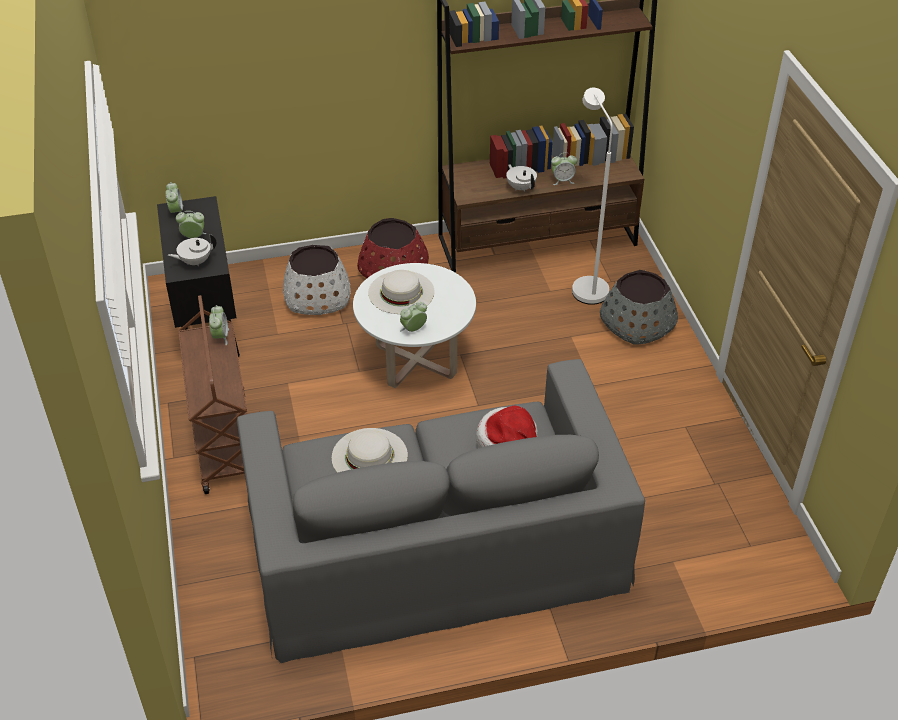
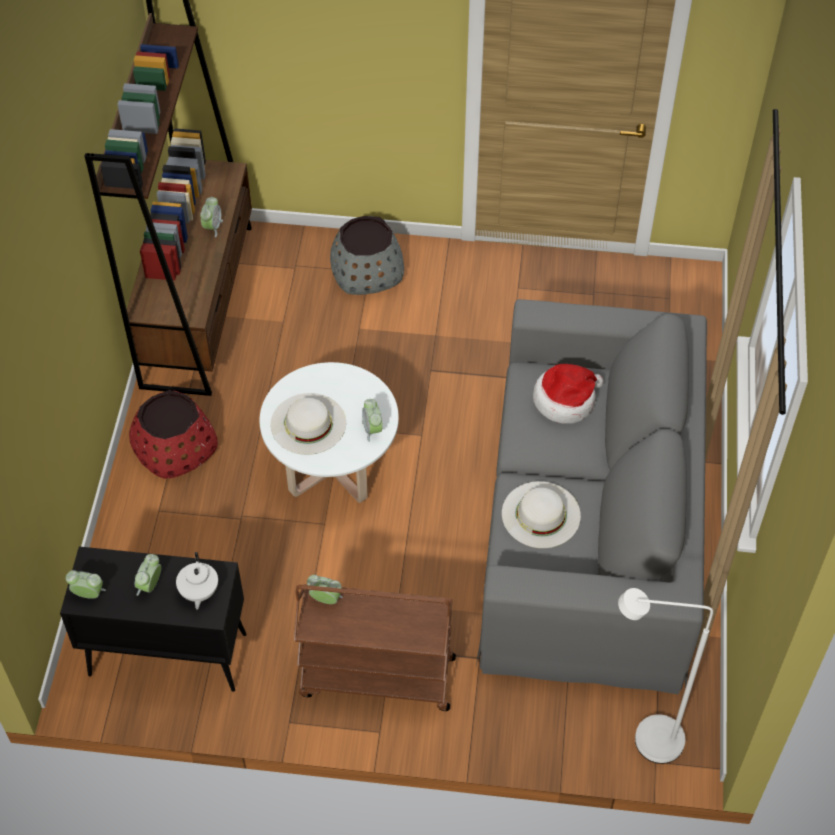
camera: 70 degrees left, 10 degrees up
(317, 297) = (182, 532): white planter -> none
(521, 187) = (204, 265): white teapot -> none
(586, 285) = (291, 289): white floor lamp -> white floor lamp (645, 739)

